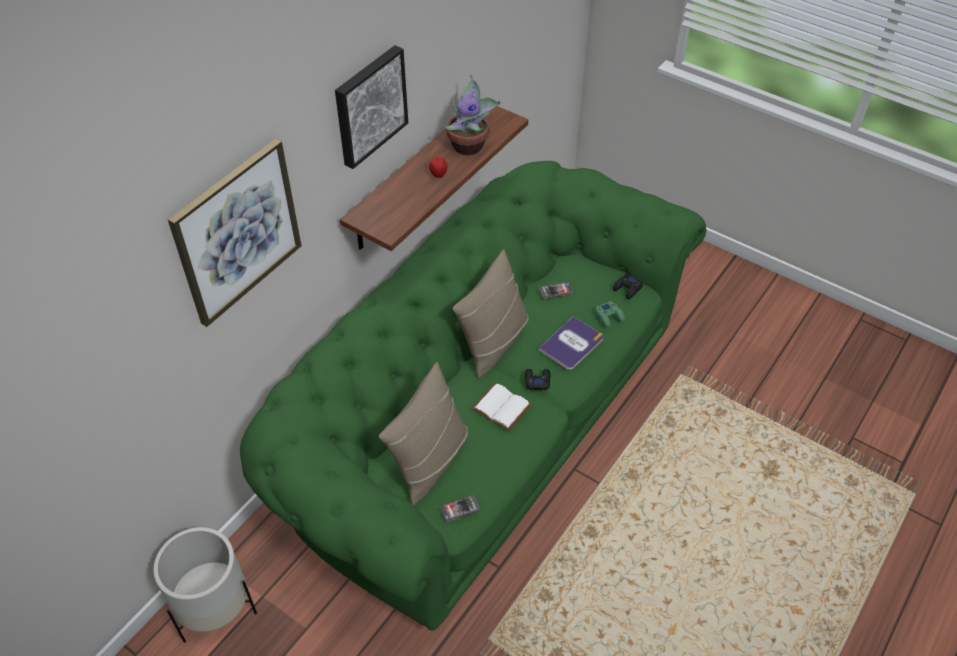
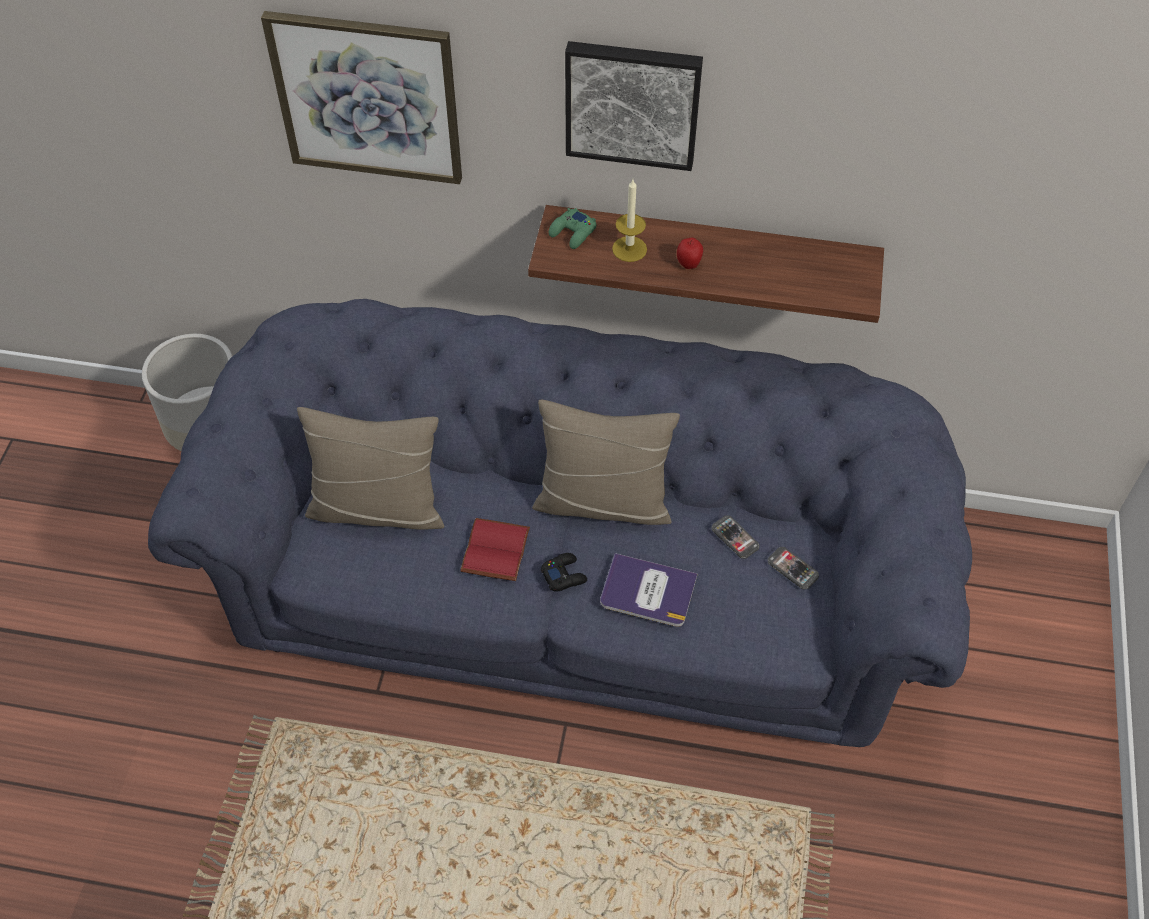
camera: 65 degrees right, 5 degrees up
(407, 195) = (629, 249): none -> candle
(460, 509) = (325, 567): phone -> phone (792, 569)
(470, 146) = (771, 274): potted plant -> none
(480, 427) = (574, 588): green sofa -> blue sofa
(500, 408) = (493, 549): white book -> red book
(609, 316) = (729, 621): green game controller -> green game controller (573, 233)
(627, 289) = (799, 626): black game controller -> none

